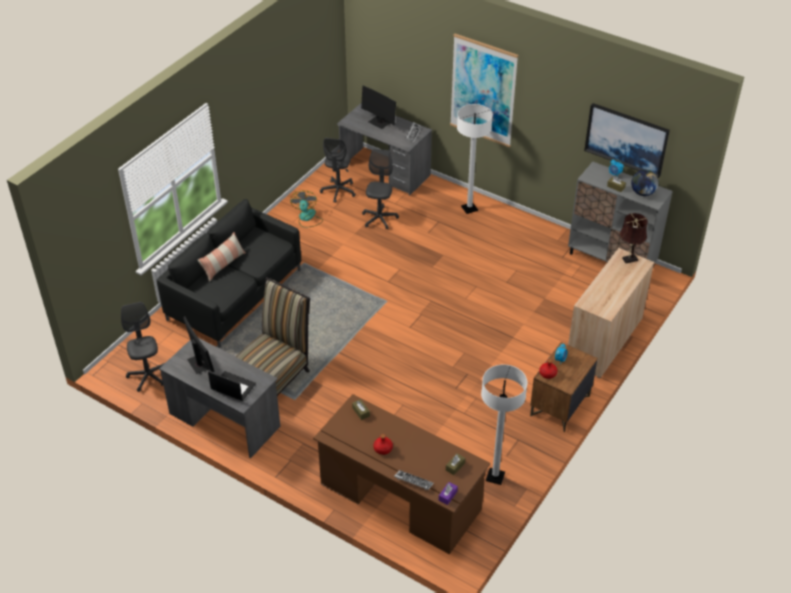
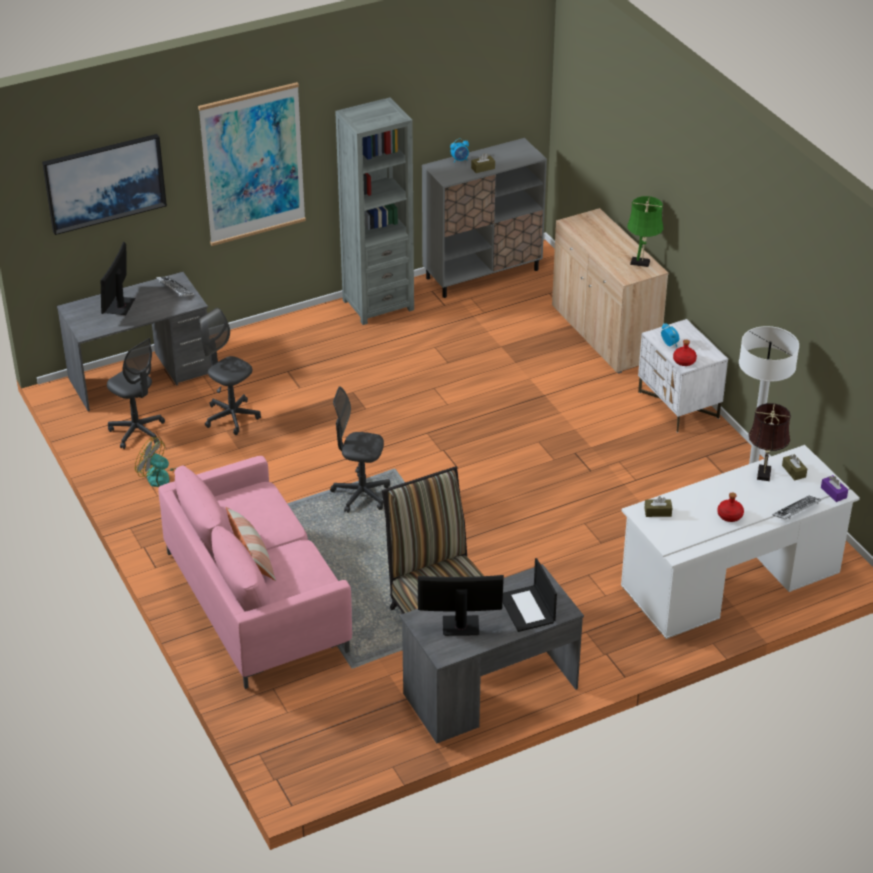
camera: 60 degrees left, 5 degrees down
(148, 376) = (344, 743): grey office chair -> grey office chair (361, 495)
(232, 386) = (527, 609): laptop -> laptop turned 75 degrees counterclockwise
(235, 296) = (256, 603): black sofa -> pink sofa
(379, 122) = (120, 306): monitor -> monitor turned 120 degrees clockwise
(400, 498) = (731, 581): brown desk -> white desk
(469, 208) = (289, 338): white floor lamp -> none
(535, 229) = (378, 305): none -> grey bookcase
(560, 406) = (678, 405): brown nightstand -> white nightstand
(609, 305) = (642, 263): none -> green table lamp
(626, 139) = (456, 108): picture -> picture (104, 182)
(628, 259) = (581, 222): brown table lamp -> brown table lamp (763, 475)
(642, 193) = (509, 156): globe -> none

